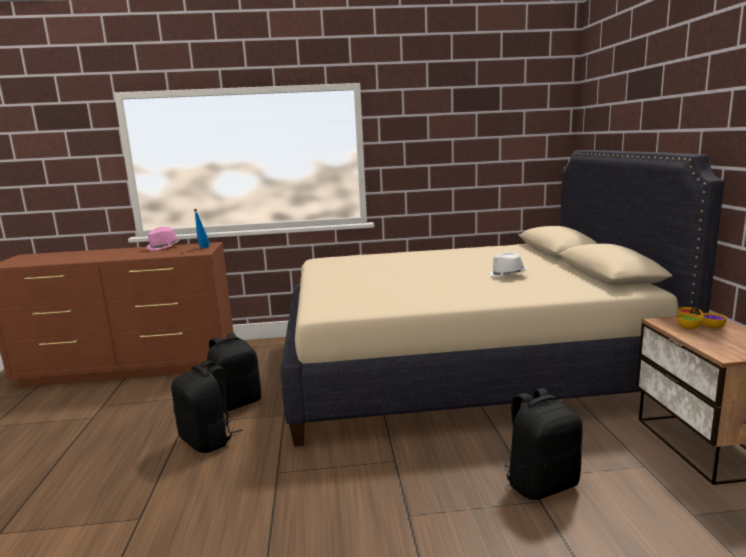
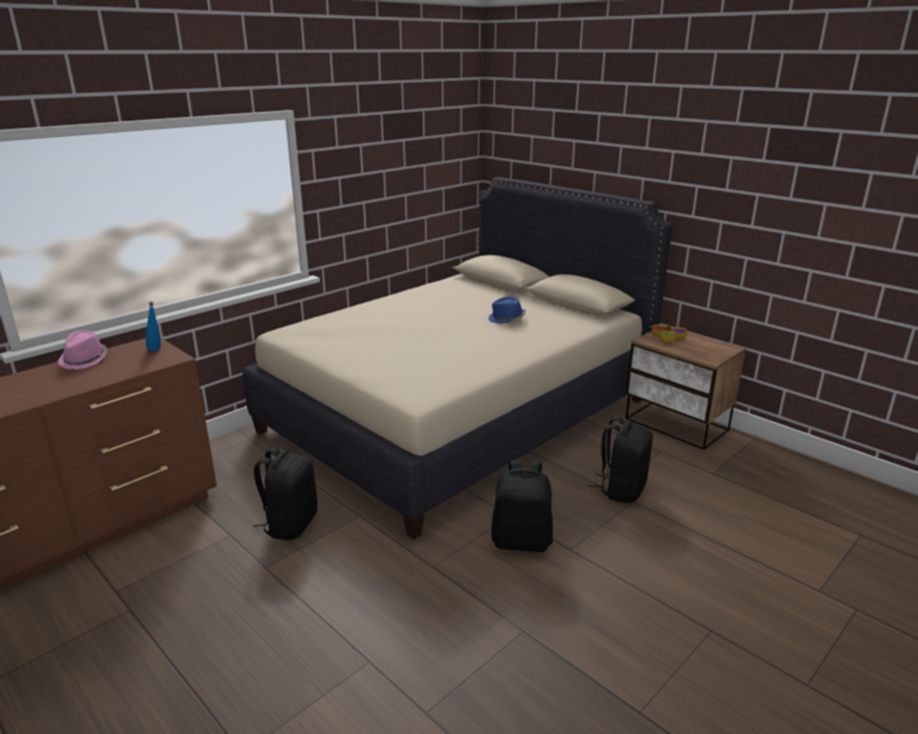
camera: 40 degrees left, 10 degrees up
(208, 440) = (321, 570): black backpack -> black backpack (521, 541)
(507, 275) = (506, 319): white hat -> blue hat

